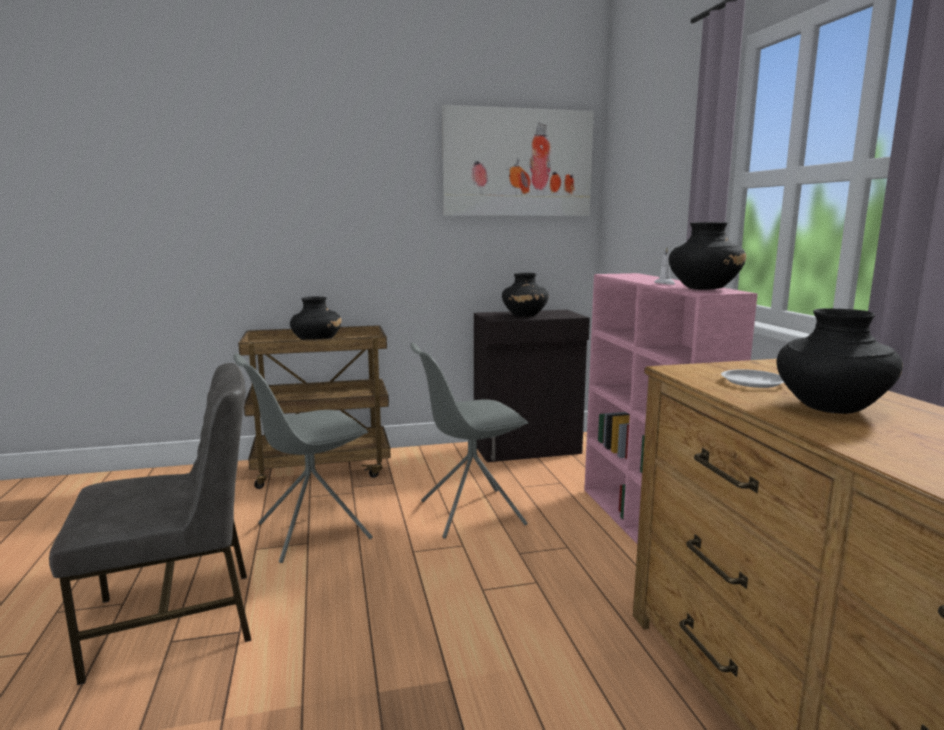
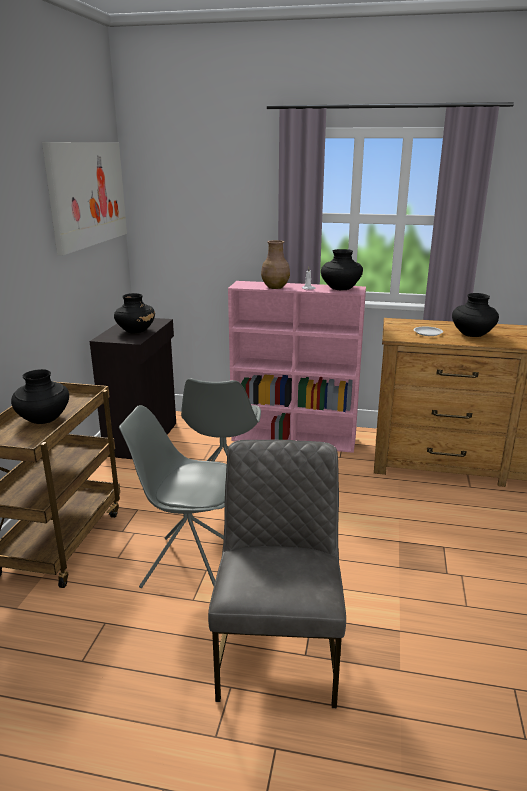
camera: 65 degrees left, 10 degrees up
(311, 532) = (188, 565): grey chair -> grey chair turned 105 degrees clockwise
(637, 278) = (275, 287): none -> brown vase

